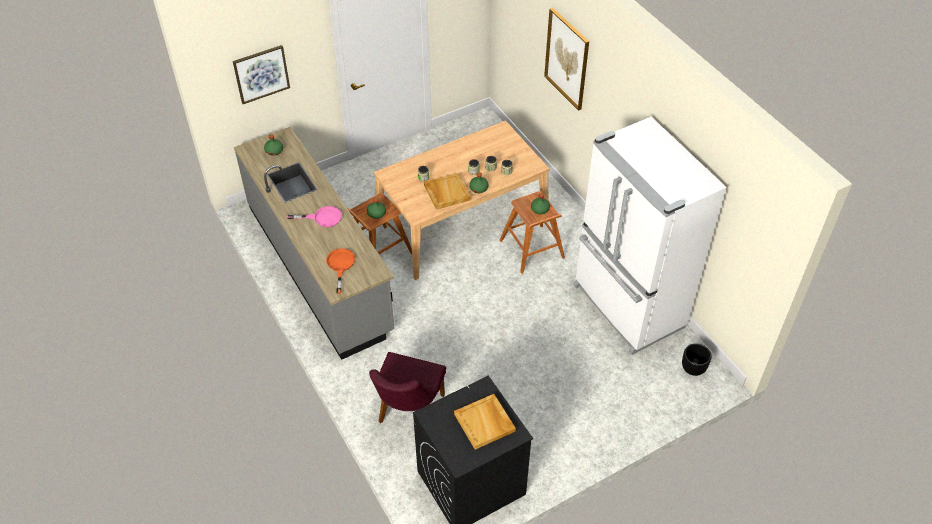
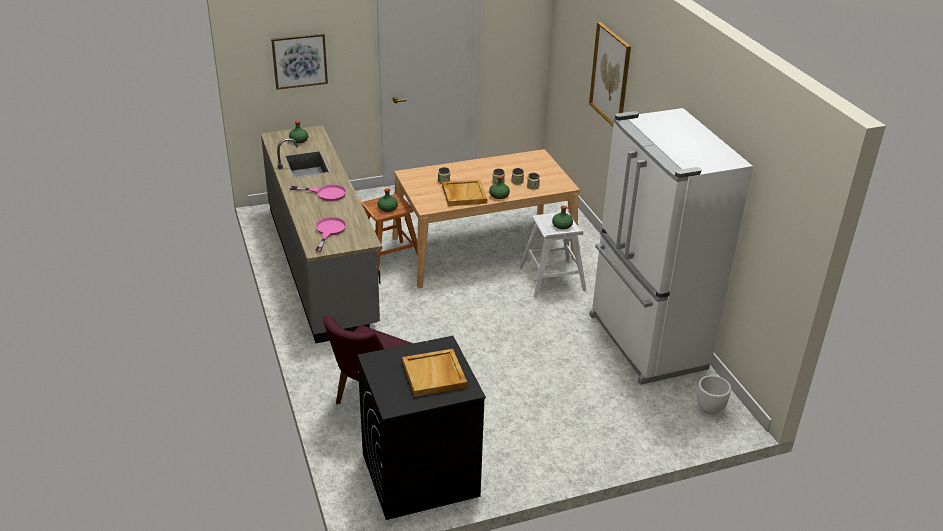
camera: 10 degrees right, 15 degrees down
(340, 266) = (329, 231): orange frying pan -> pink frying pan
(532, 249) = (552, 279): brown stool -> white stool
(693, 369) = (710, 409): black planter -> white planter

